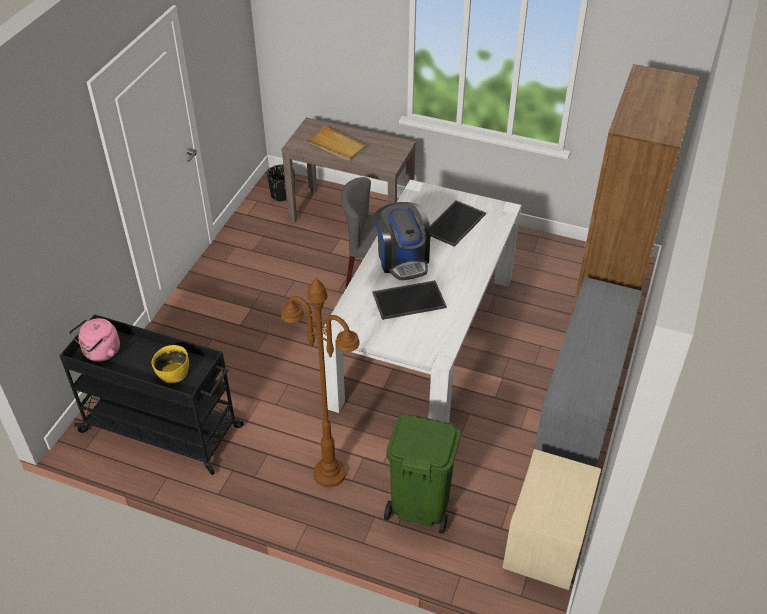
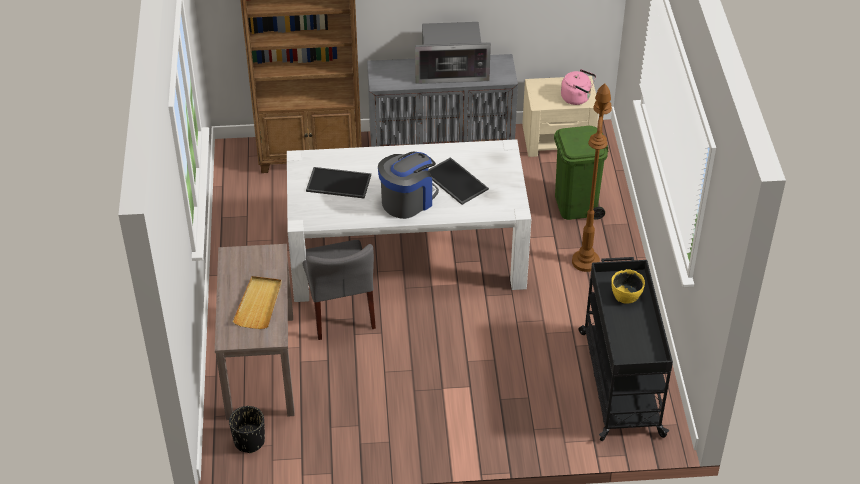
camera: 115 degrees left, 0 degrees up
(100, 353) = (641, 352): pink kettle -> pink kettle (577, 98)
(595, 352) = (451, 70): none -> microwave

